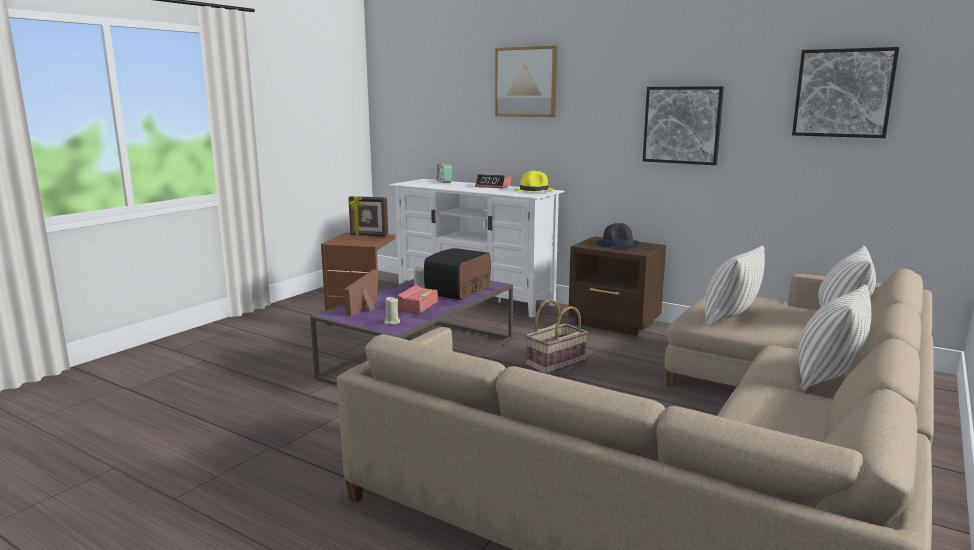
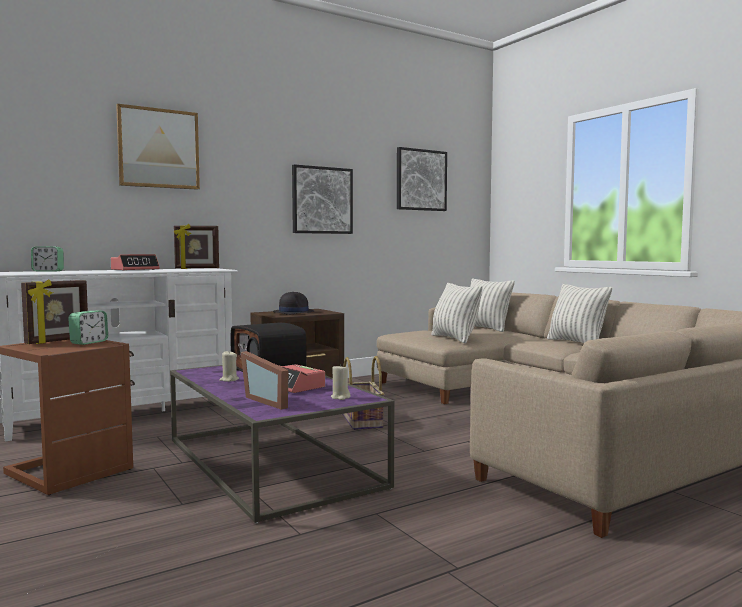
camera: 65 degrees left, 10 degrees down
(369, 240) = (89, 342): none -> alarm clock
(534, 190) = (197, 268): yellow hat -> picture frame

